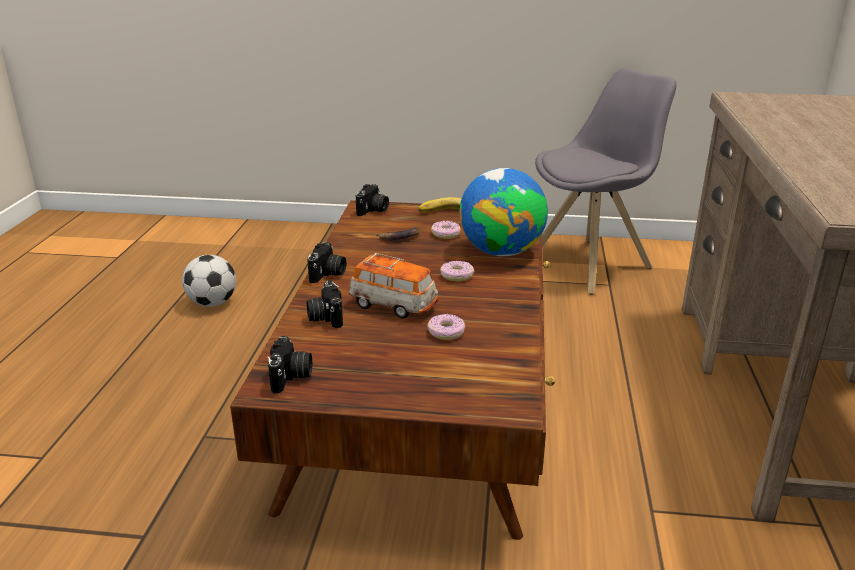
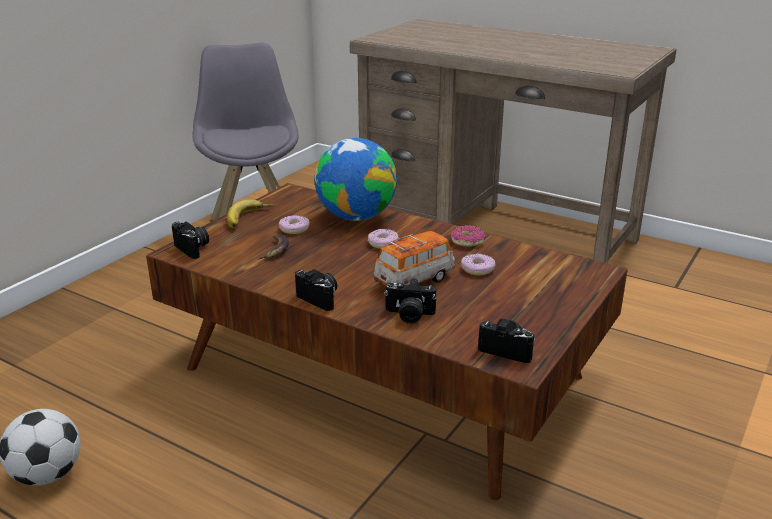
camera: 65 degrees left, 0 degrees up
(505, 315) = (467, 241): none -> donut

